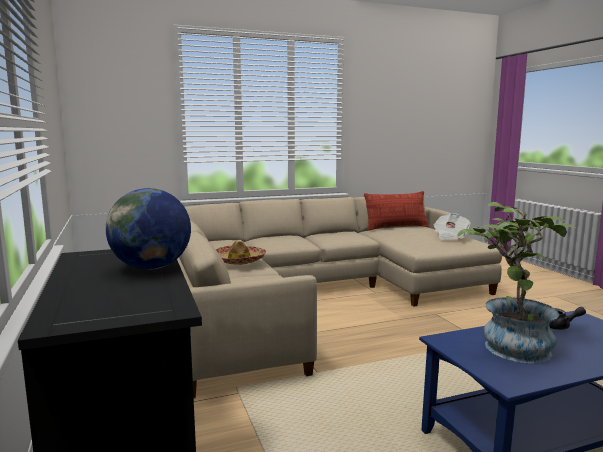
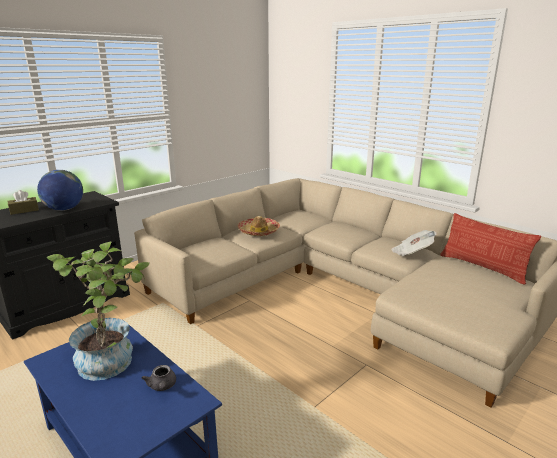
camera: 65 degrees right, 10 degrees up
(96, 291) = (24, 210): none -> brown tissue box
(450, 236) = (484, 304): newspaper -> newspaper (412, 253)

